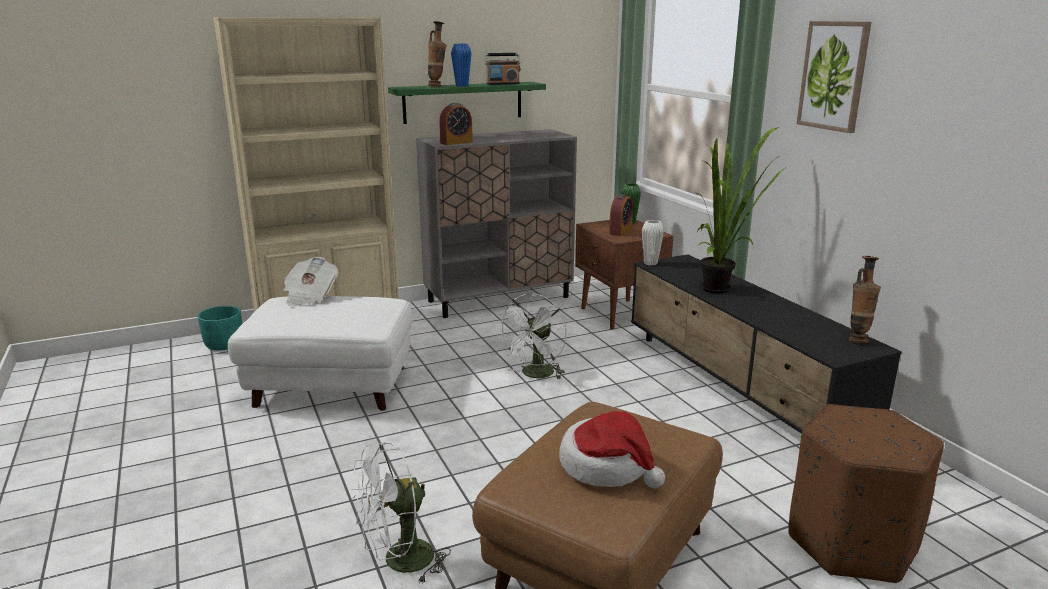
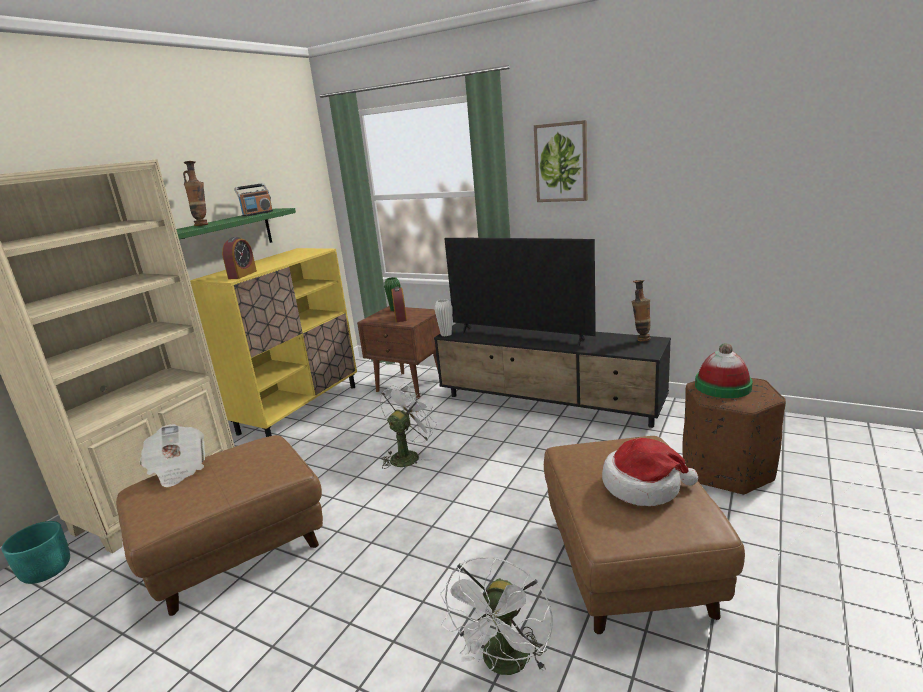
camera: 35 degrees left, 0 degrees up
(332, 386) = (236, 550): white ottoman -> brown ottoman
(462, 86) = (225, 221): blue vase -> none
(499, 299) = (300, 409): grey cabinet -> yellow cabinet
(535, 375) = (408, 456): white fan -> white fan turned 135 degrees counterclockwise
(722, 289) = (520, 336): potted plant -> television
(864, 423) = (722, 386): none -> hat

